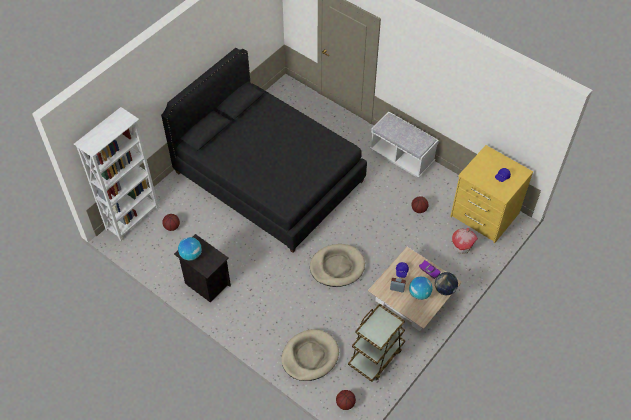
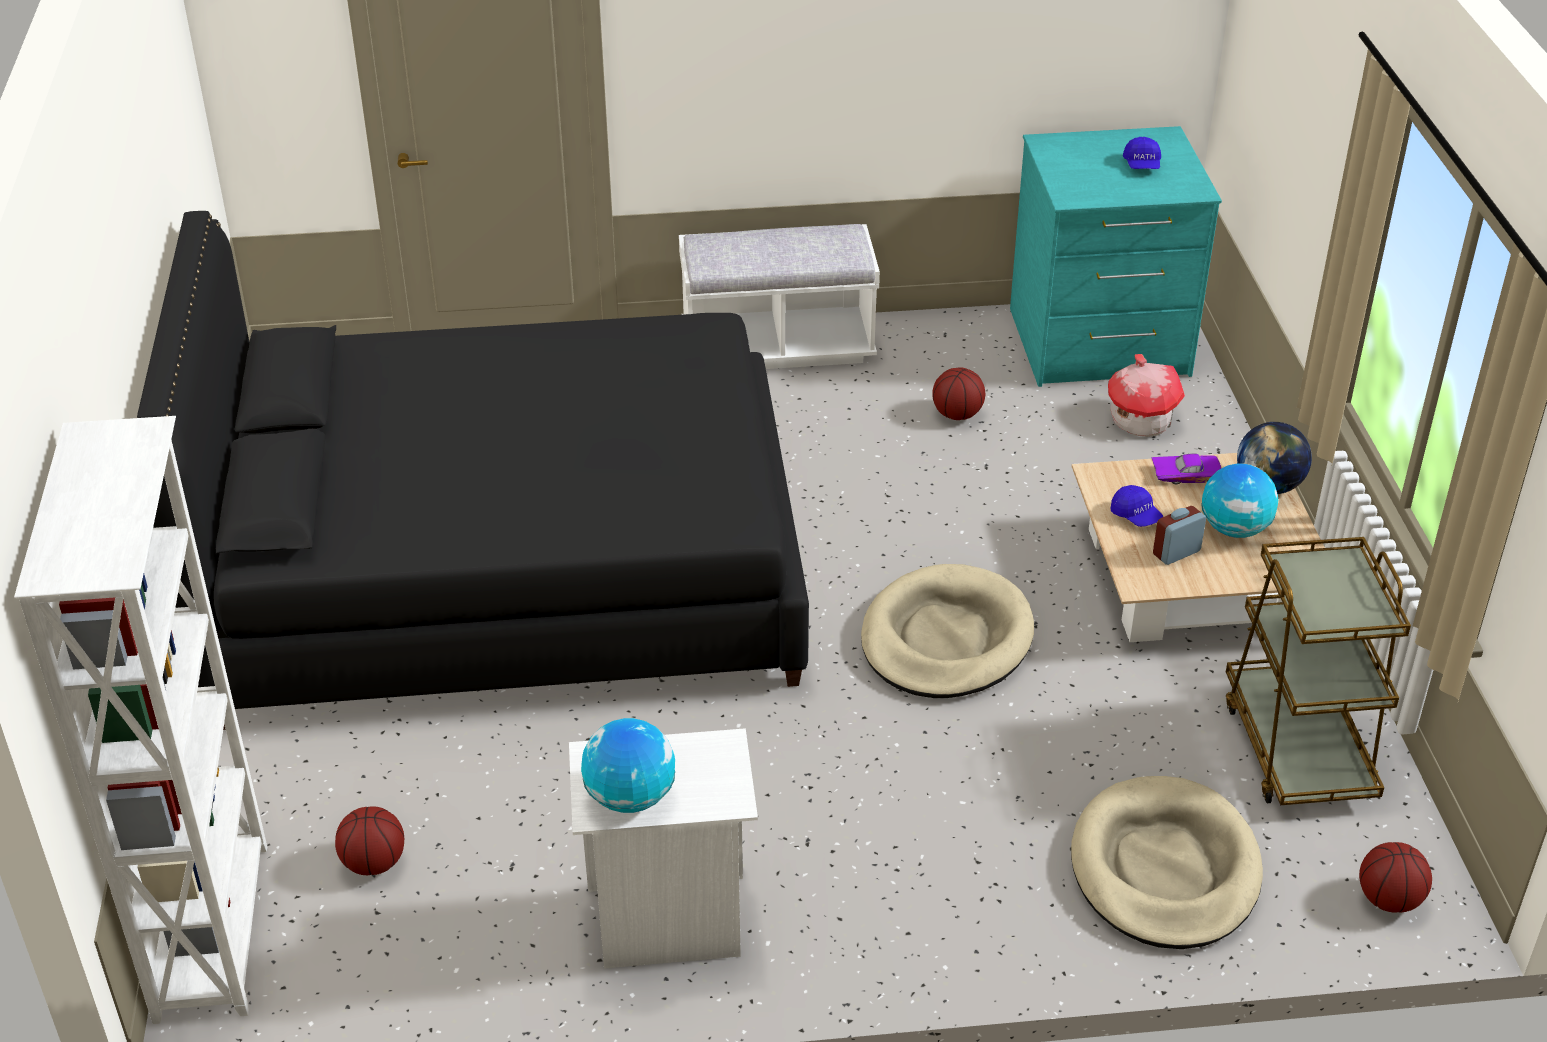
camera: 45 degrees left, 15 degrees down
(206, 284) = (667, 922): black nightstand -> white nightstand
(484, 215) = (1099, 344): yellow dresser -> turquoise dresser

